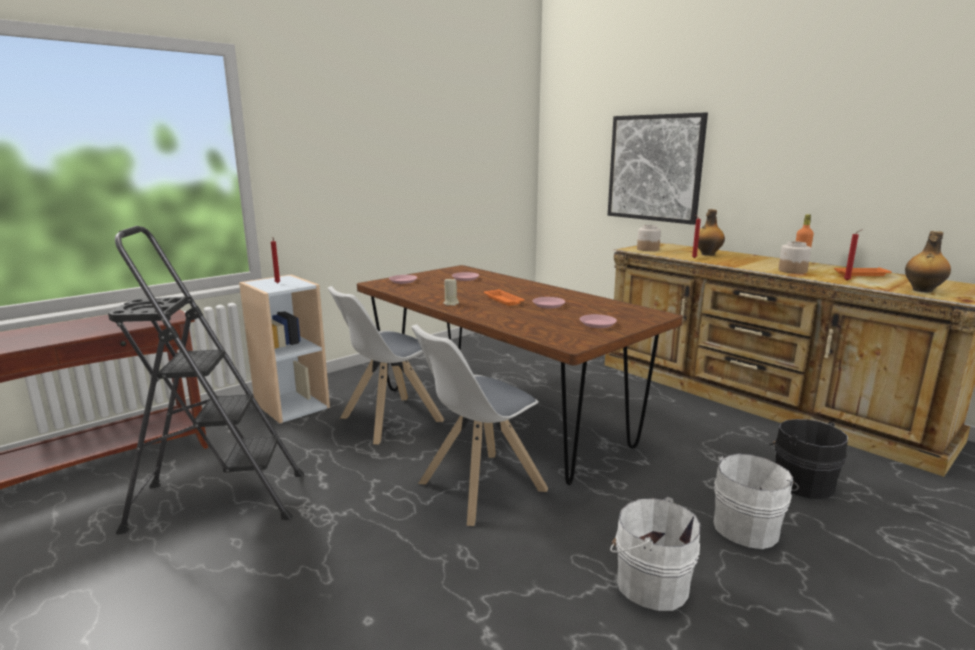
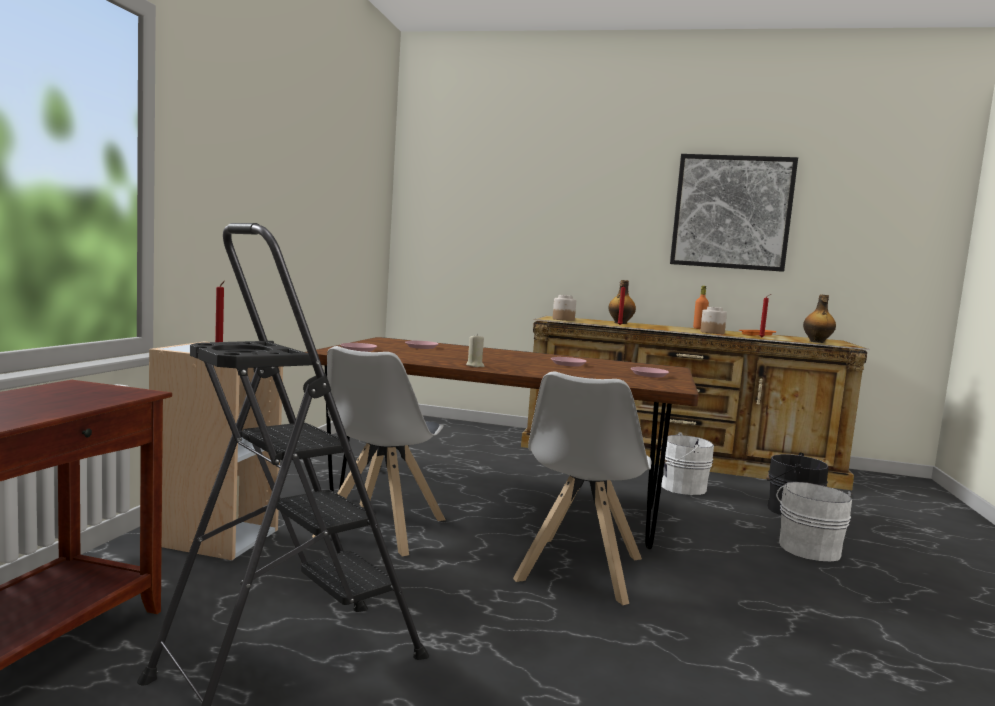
camera: 35 degrees left, 10 degrees down
(504, 300) = (518, 362): orange tray -> none
(649, 582) = (816, 605): white bucket -> white bucket (680, 487)
(654, 168) = (542, 241): picture -> picture (731, 212)

